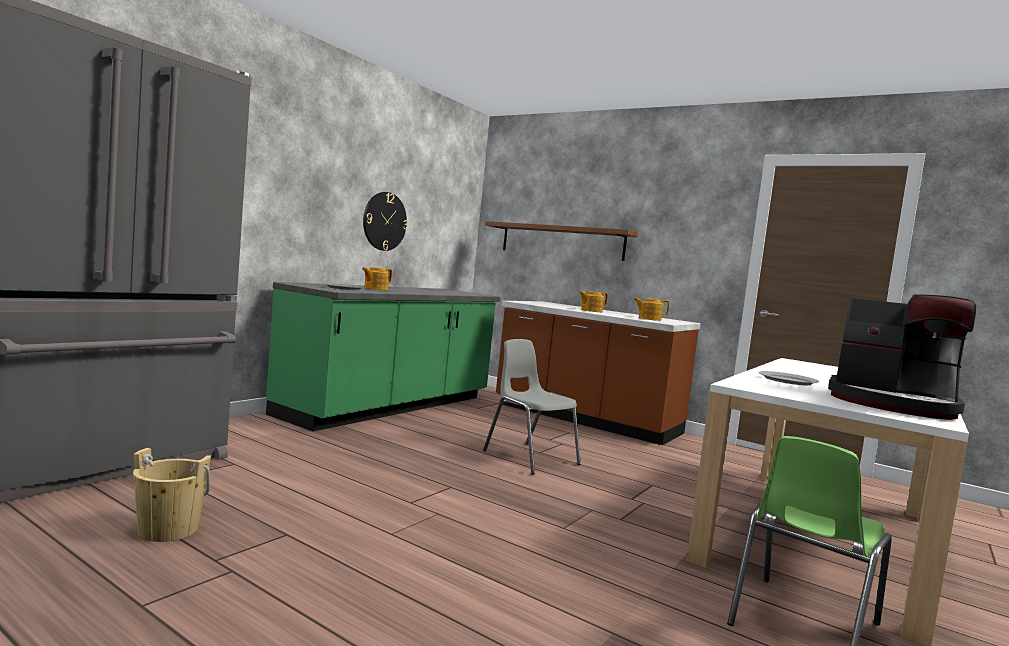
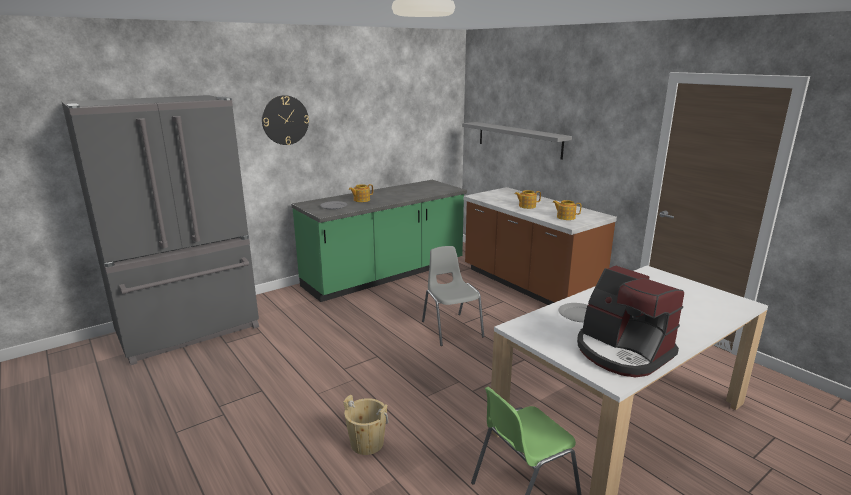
camera: 20 degrees right, 15 degrees up
(168, 530) = (206, 383): beige bucket -> beige bucket (367, 443)
(384, 221) = (374, 141): wall clock -> wall clock (285, 120)
(561, 241) = (518, 139): brown shelf -> grey shelf

